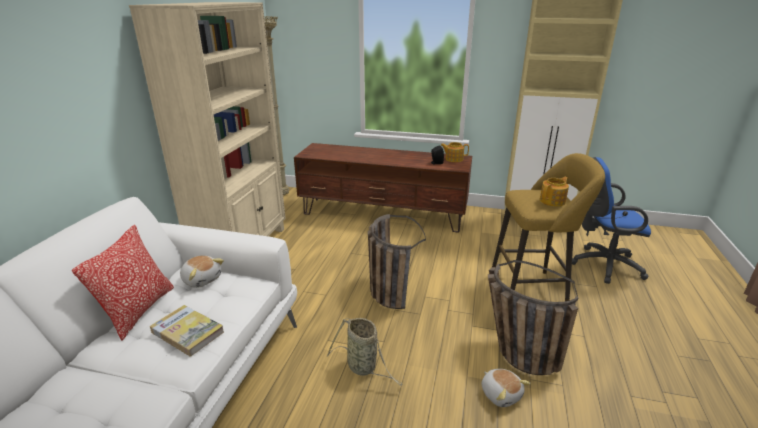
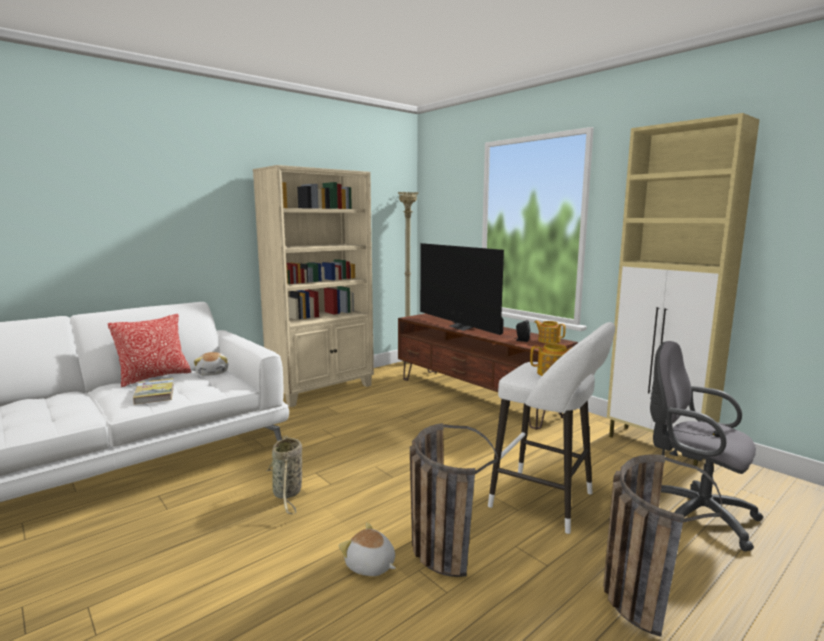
camera: 35 degrees right, 15 degrees down
(369, 157) = (462, 327): none -> television
(387, 289) = (391, 450): basket -> basket (638, 587)
(501, 394) = (370, 566): plush toy -> plush toy turned 120 degrees clockwise
(532, 289) = (548, 502): yellow stool -> white stool
(602, 265) = (693, 514): blue office chair -> grey office chair

